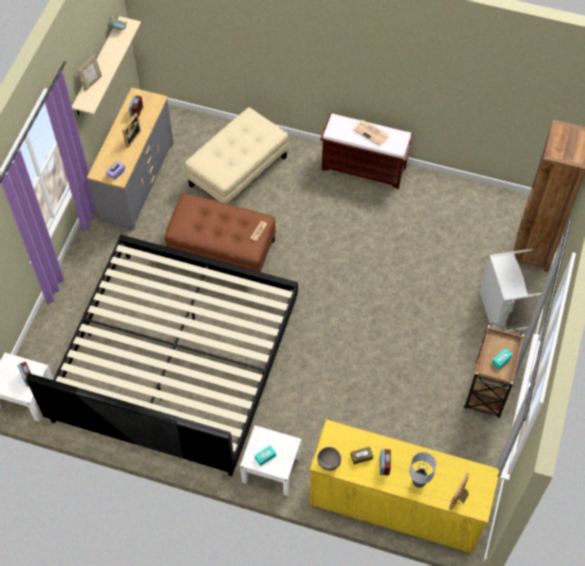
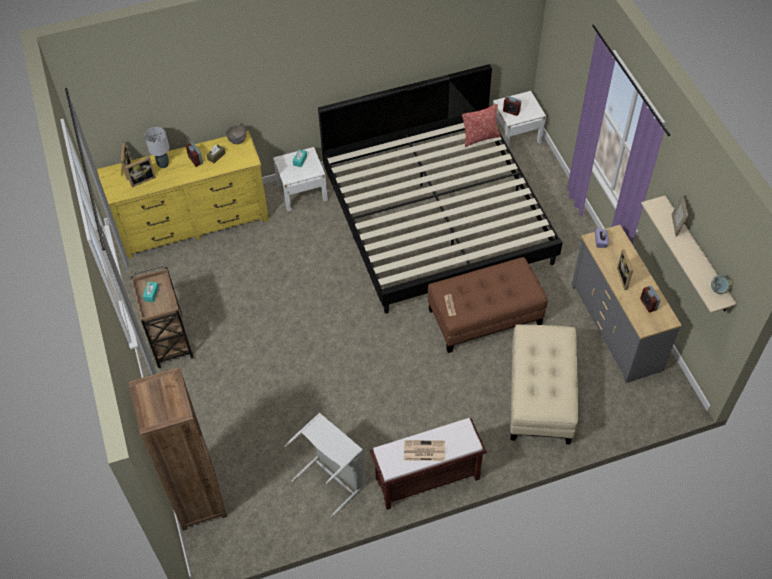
camera: 145 degrees right, 5 degrees down
(80, 376) = (480, 138): none -> pillow
(449, 476) = (142, 179): none -> picture frame
(499, 310) = (198, 415): grey laundry basket -> grey laundry basket (333, 478)

